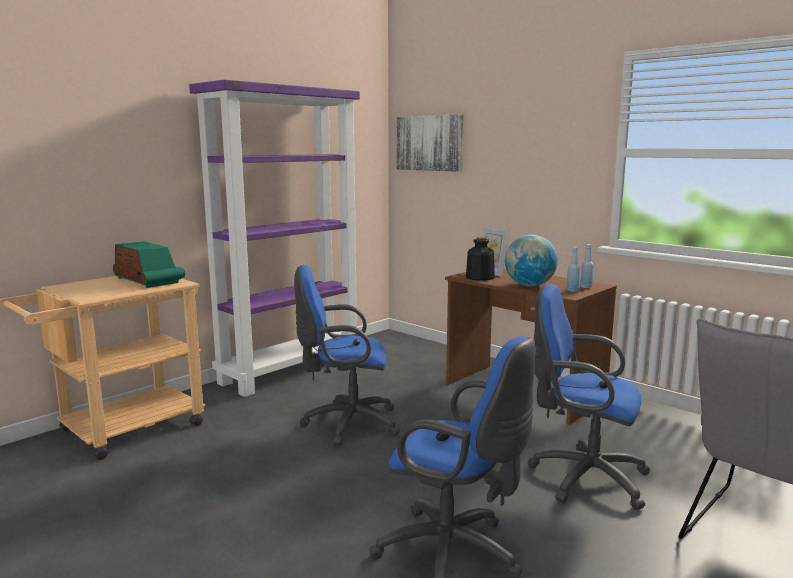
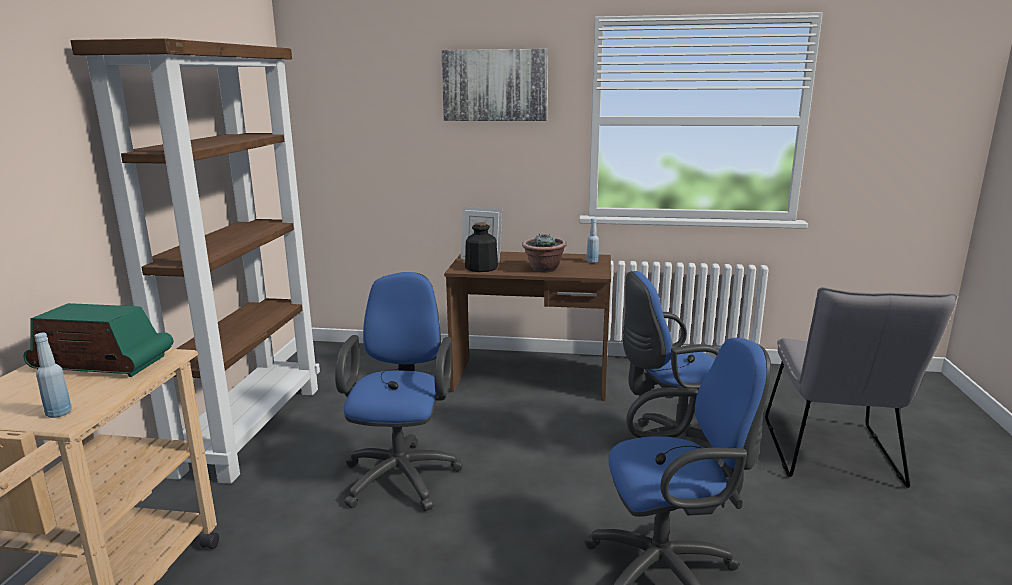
camera: 35 degrees left, 5 degrees up
(291, 370) = (250, 427): purple bookcase -> brown bookcase
(346, 423) = (402, 473): blue office chair -> blue office chair turned 135 degrees clockwise
(430, 143) = (351, 110): picture -> picture (495, 85)
(529, 285) = (544, 269): globe -> potted plant
(572, 290) = (588, 268): blue bottle -> blue bottle (59, 413)

